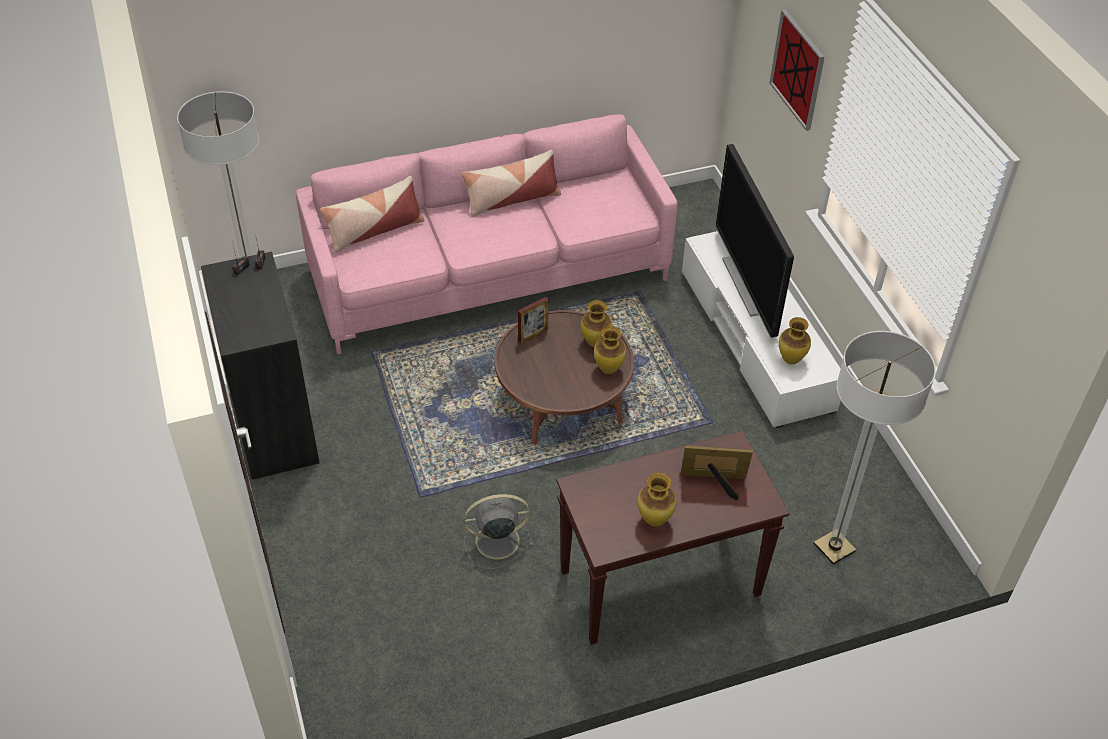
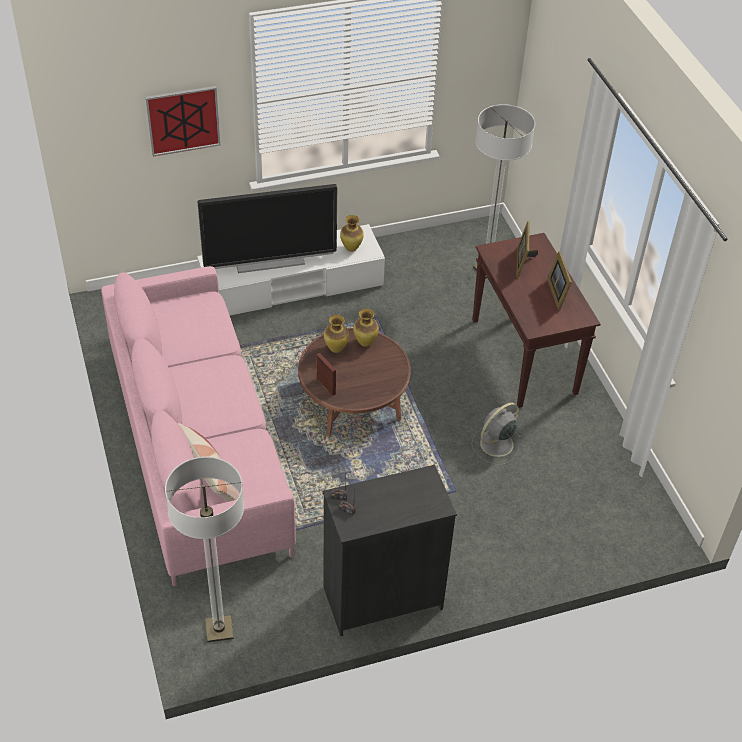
camera: 90 degrees left, 0 degrees up
(495, 541) = (495, 445): grey fan -> grey fan turned 60 degrees clockwise
(512, 199) = (177, 379): pillow -> none
(654, 520) = (558, 293): vase -> picture frame

